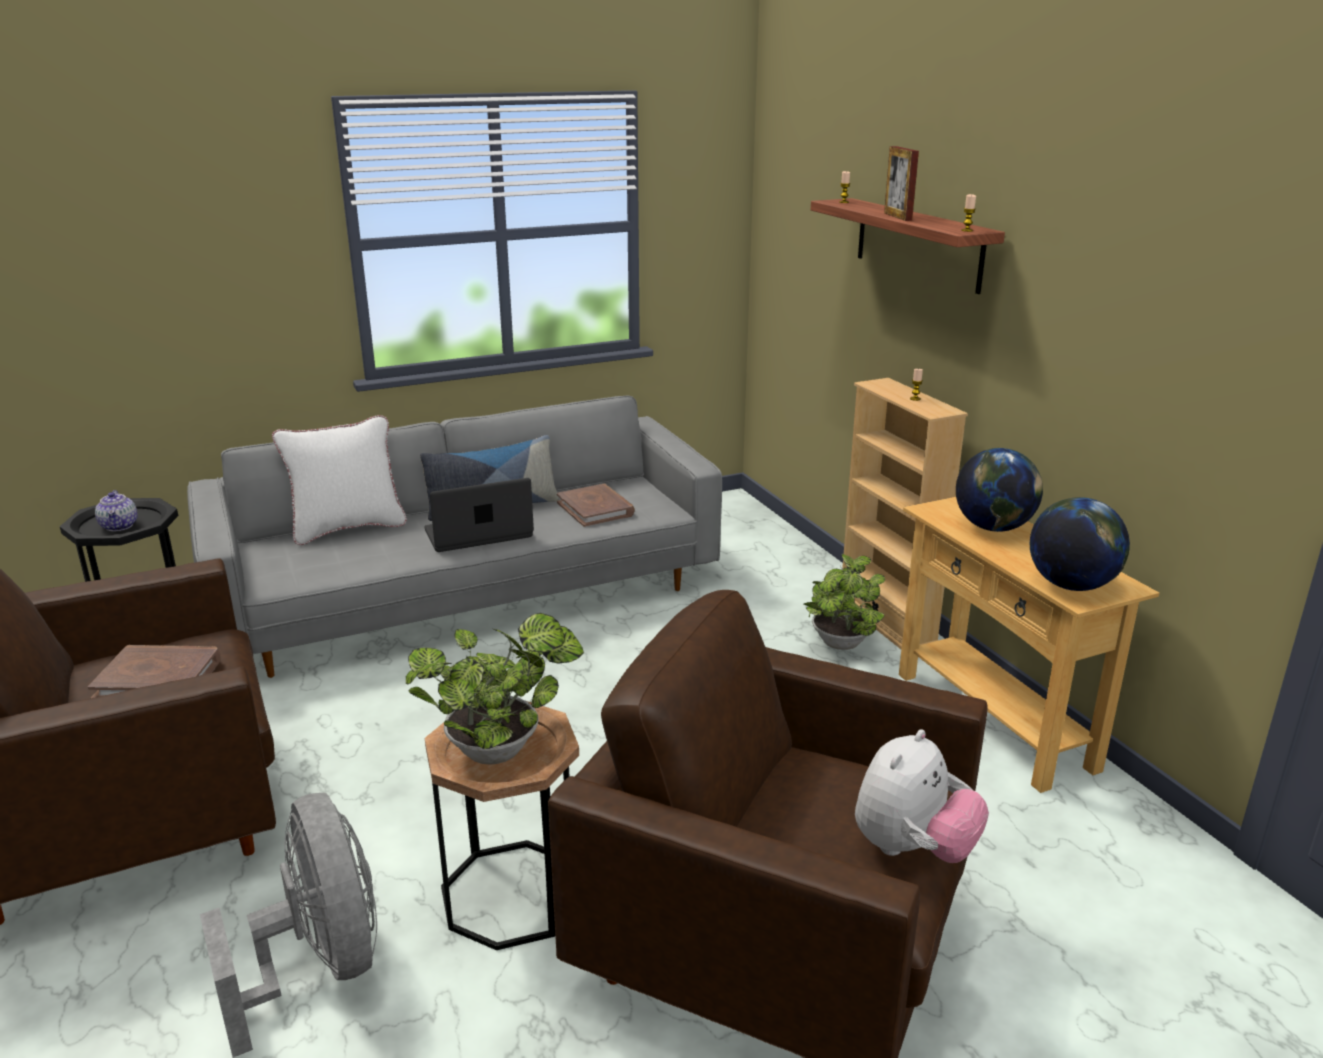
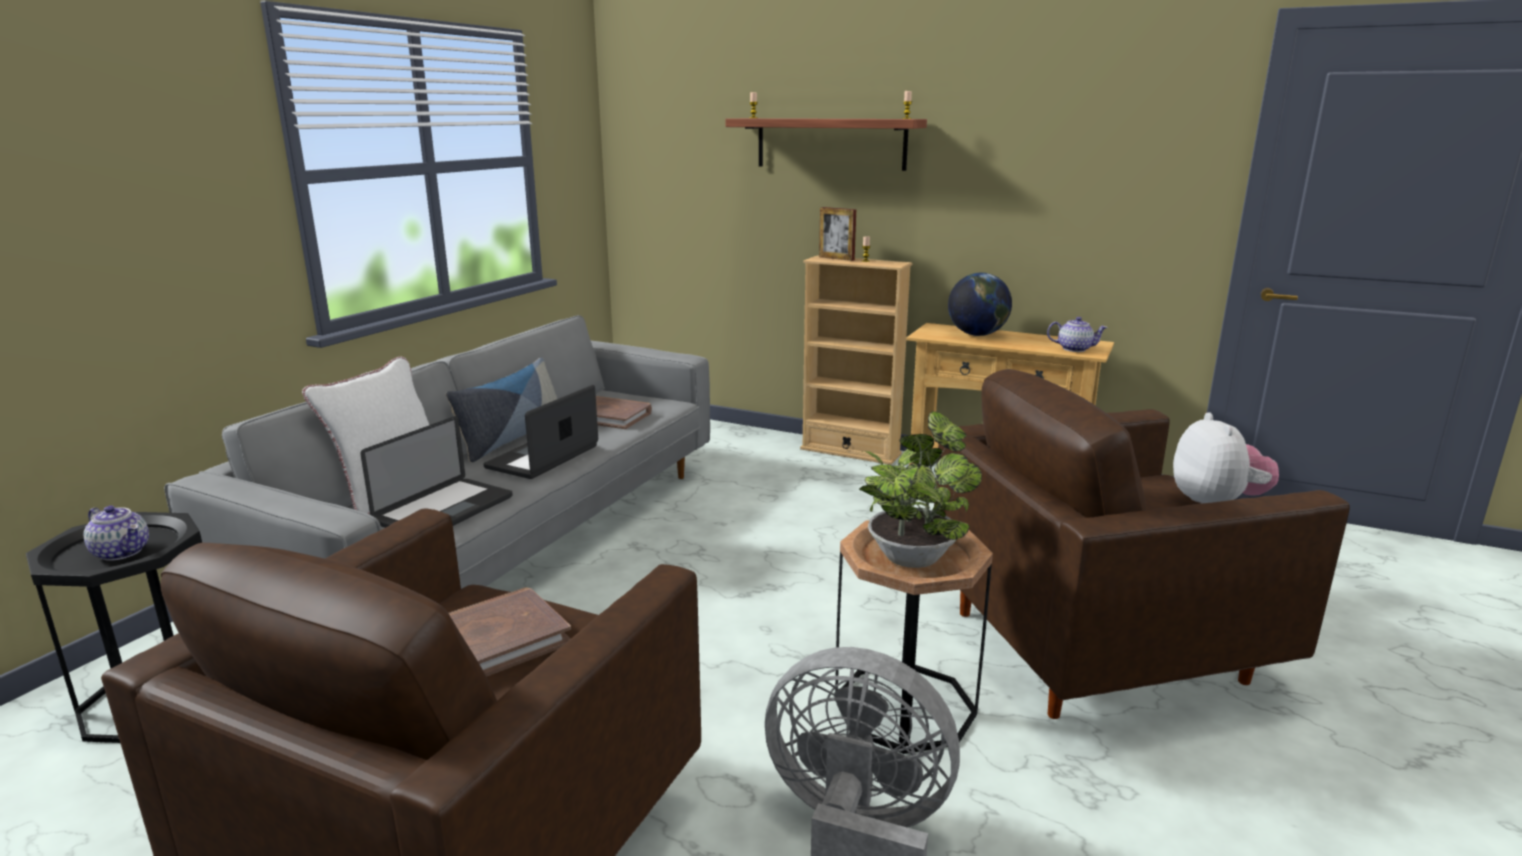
camera: 40 degrees left, 5 degrees down
(345, 559) = (445, 510): none -> laptop
(840, 645) = (847, 473): potted plant -> none
(897, 217) = (830, 118): picture frame -> picture frame (836, 258)
(1071, 586) = (1075, 349): globe -> teapot

